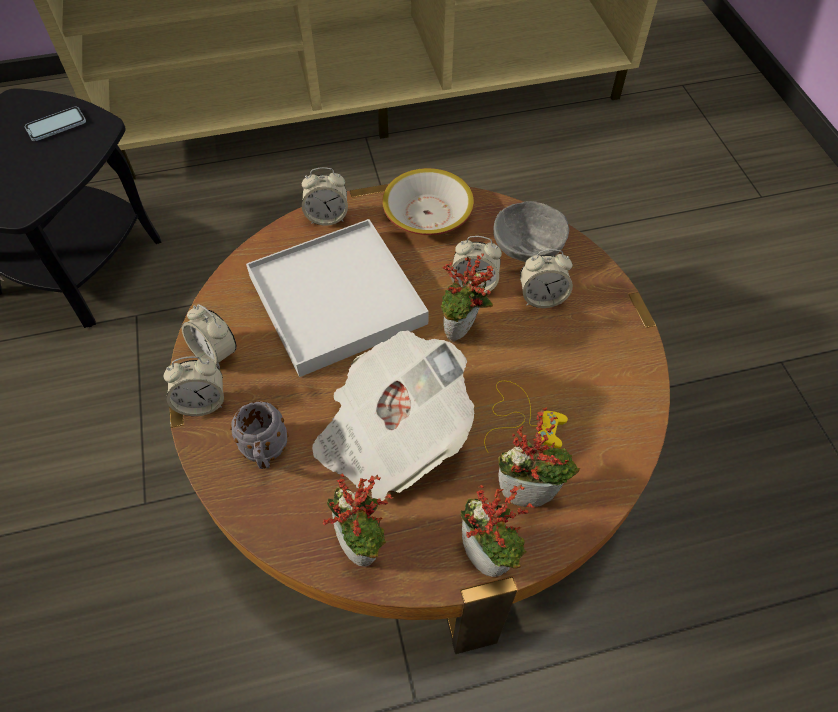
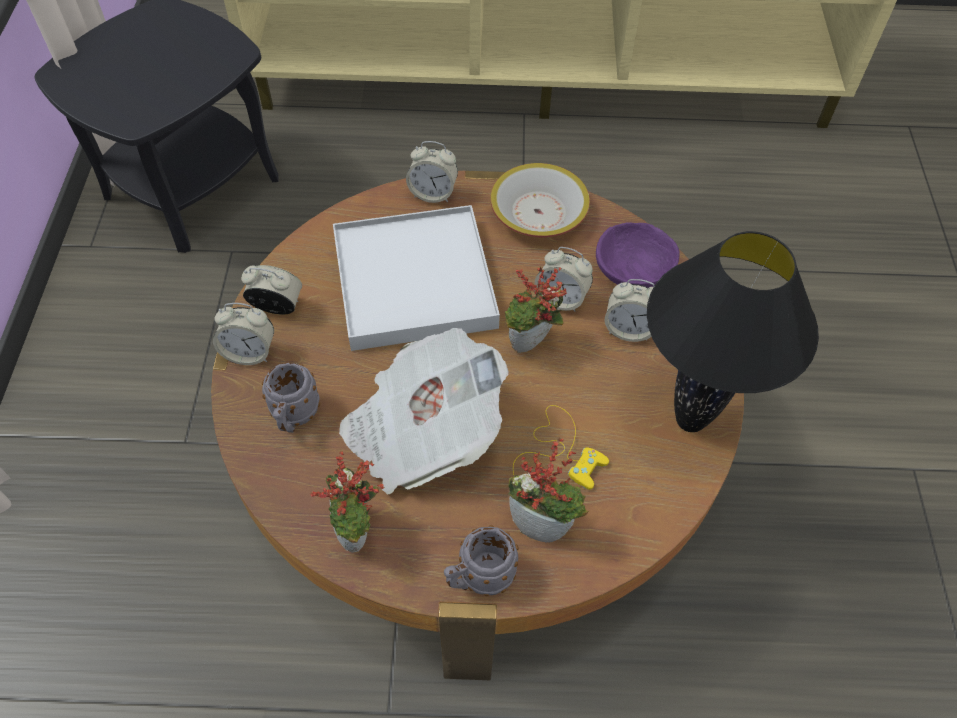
camera: 15 degrees right, 0 degrees up
(56, 125) = (195, 43): phone -> none
(215, 353) = (277, 307): alarm clock -> alarm clock turned 135 degrees clockwise
(489, 556) = (479, 578): potted plant -> grey mug
(527, 248) = (632, 273): grey bowl -> purple bowl
(623, 365) = (691, 421): none -> black table lamp

